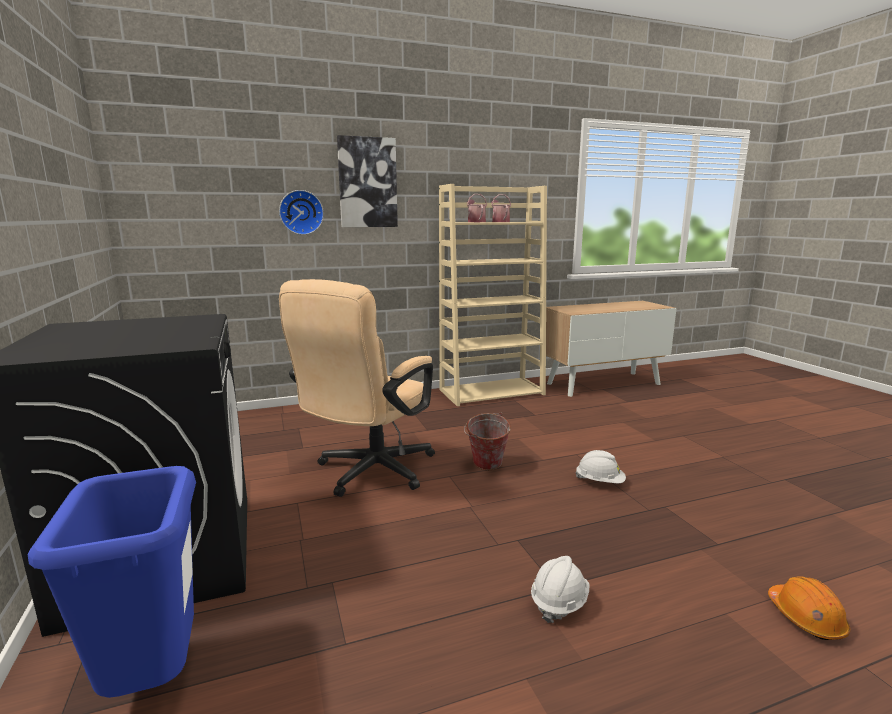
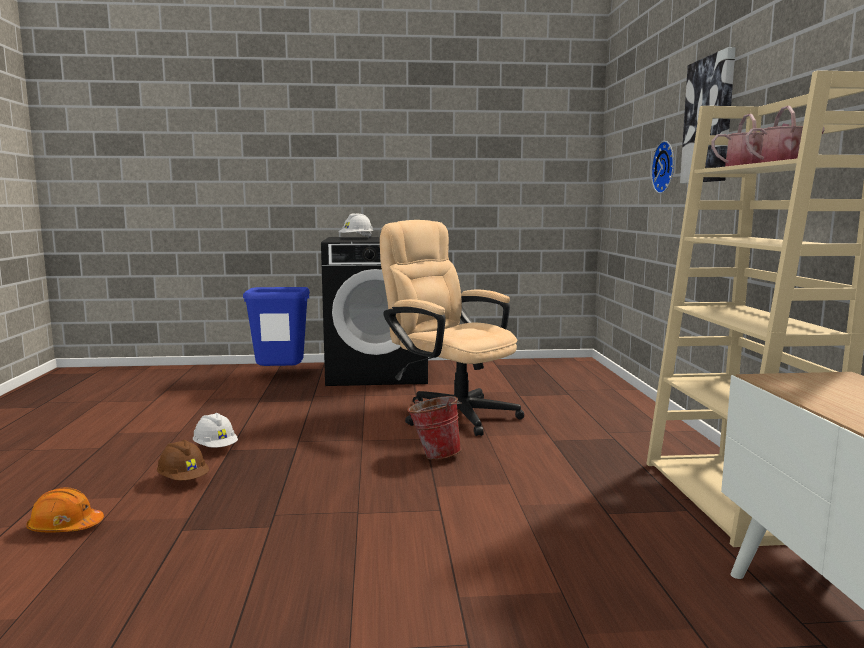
camera: 105 degrees right, 5 degrees down
(600, 482) = (355, 505): white hard hat -> white hard hat (356, 239)
(651, 587) = (183, 479): none -> brown hard hat

